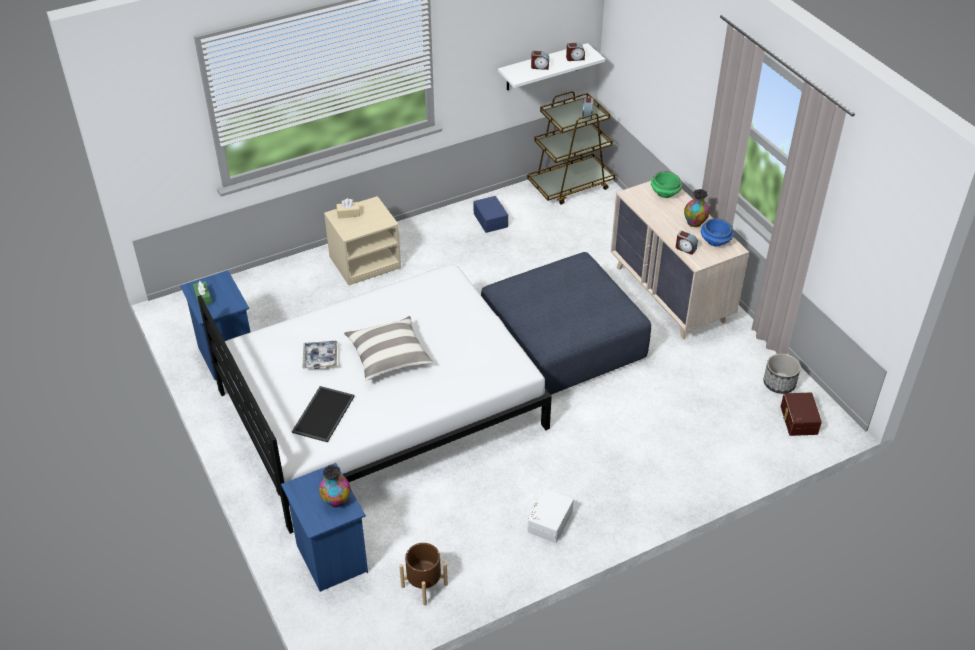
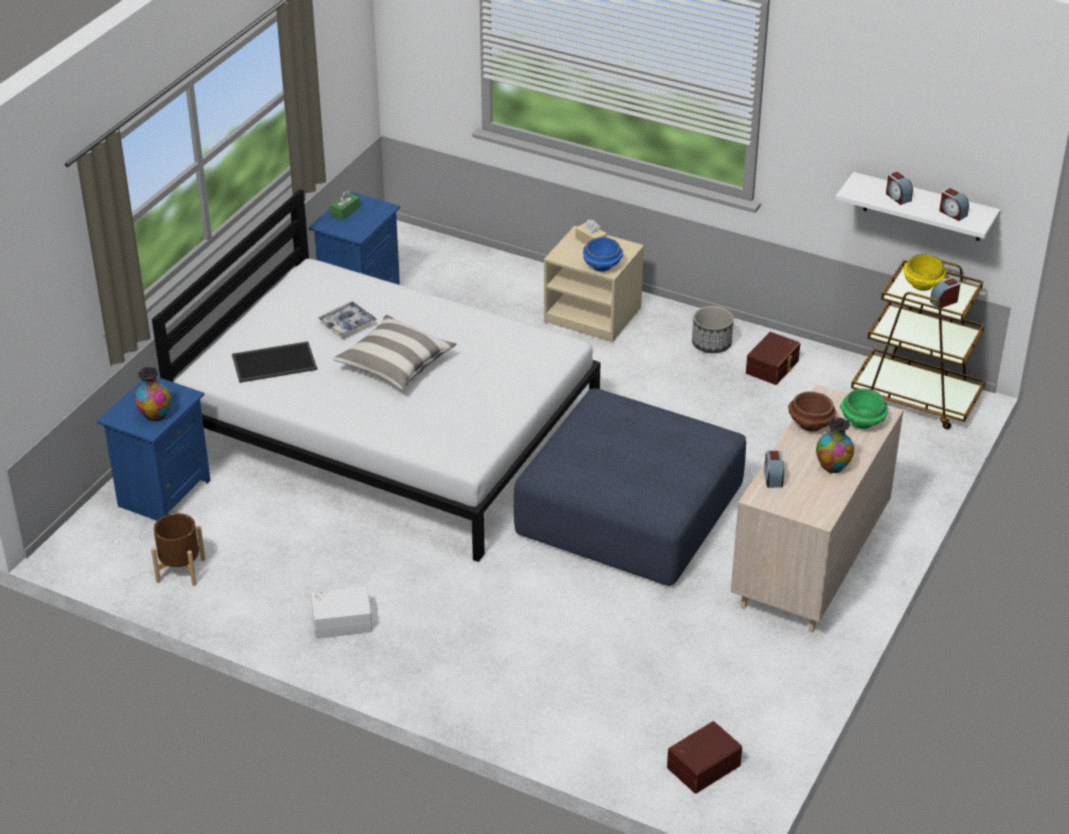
camera: 55 degrees right, 5 degrees down
(491, 220) = (773, 367): blue storage box -> brown storage box
(564, 113) = (923, 284): none -> yellow bowl
(650, 212) = (810, 424): none -> brown bowl
(715, 241) = (817, 496): blue bowl -> blue bowl (602, 266)
(779, 383) = (752, 724): planter -> planter (712, 344)

